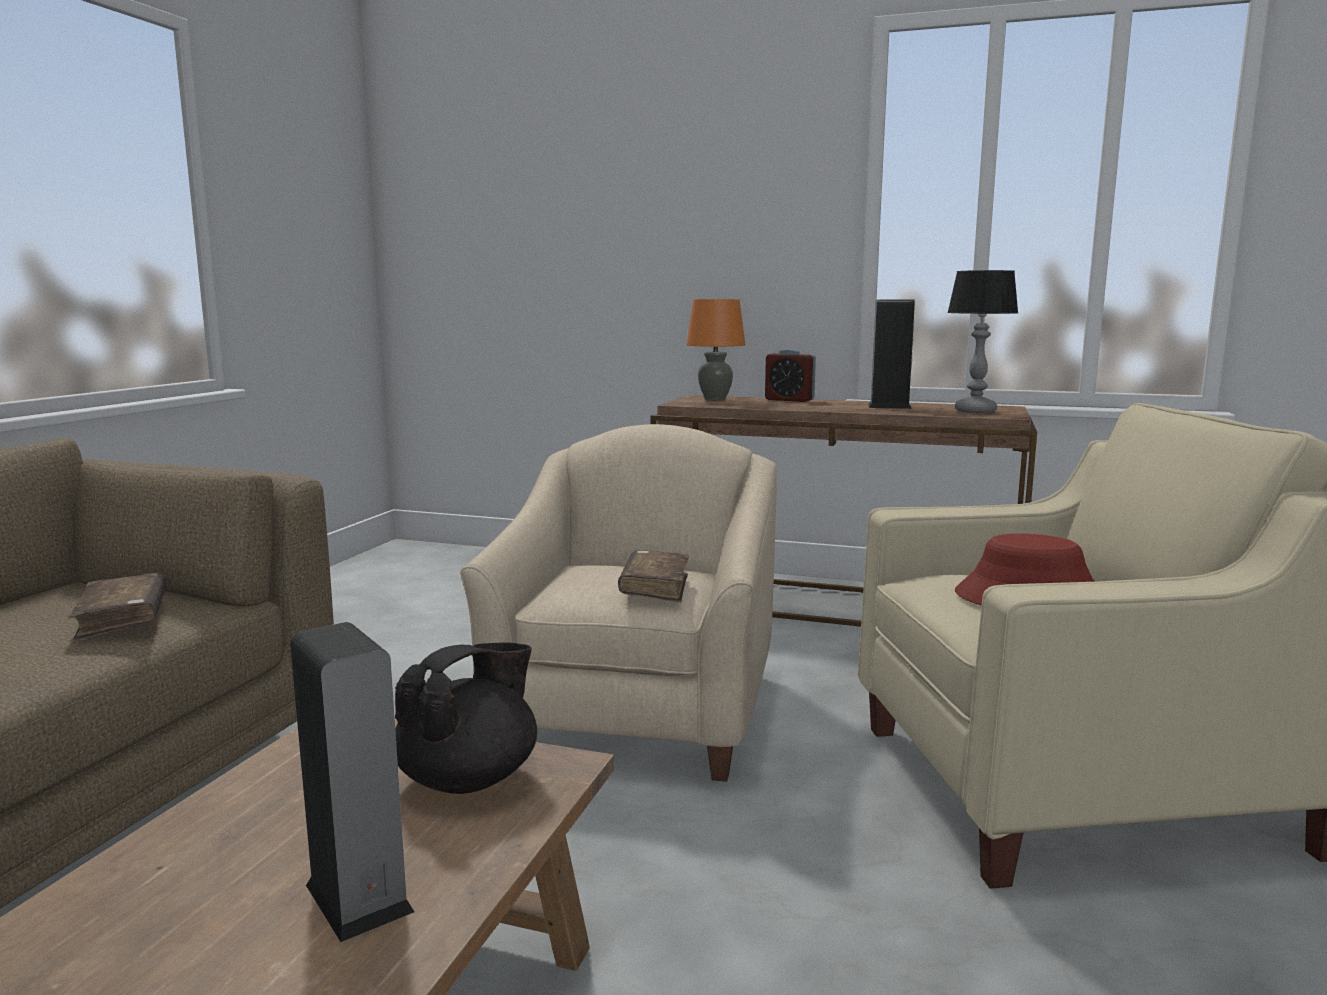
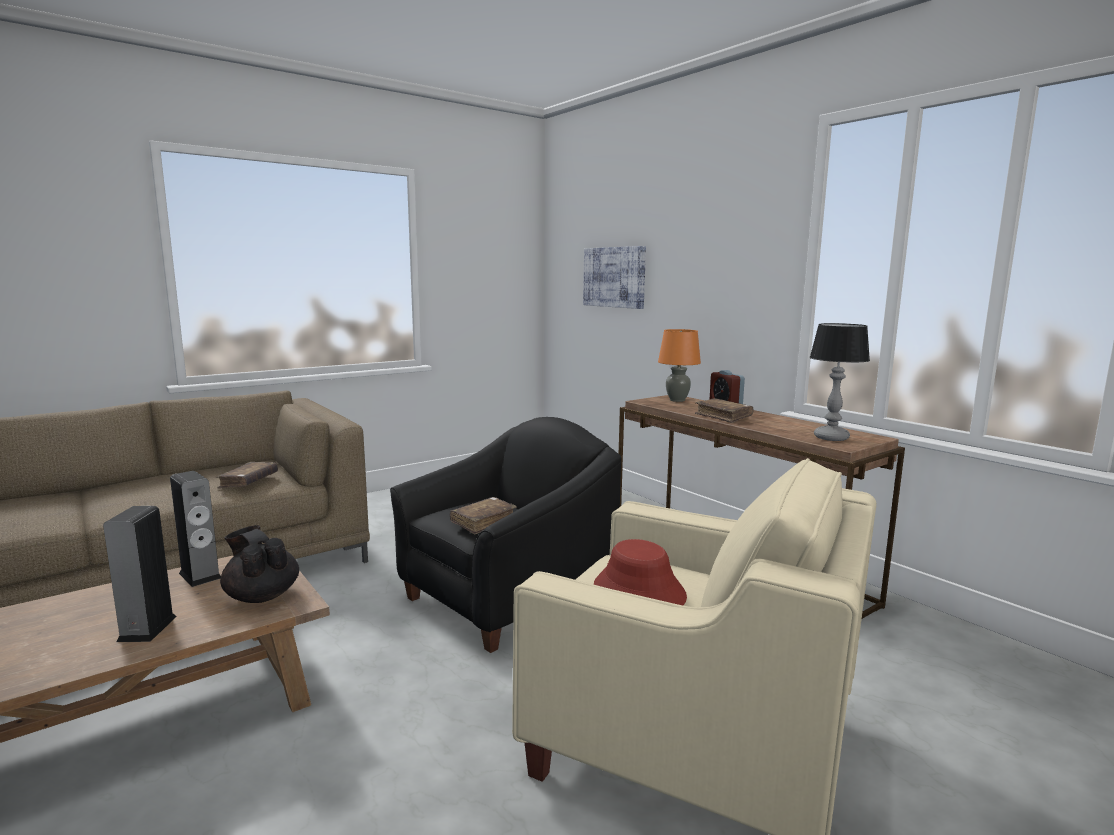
camera: 35 degrees right, 0 degrees up
(470, 778) = (261, 596): black teapot -> black teapot turned 120 degrees counterclockwise
(535, 234) = (614, 277): none -> picture
(637, 714) = (507, 598): beige armchair -> black armchair
(818, 407) = (723, 416): none -> brown book
(889, 406) = (778, 423): speaker -> speaker (200, 575)

